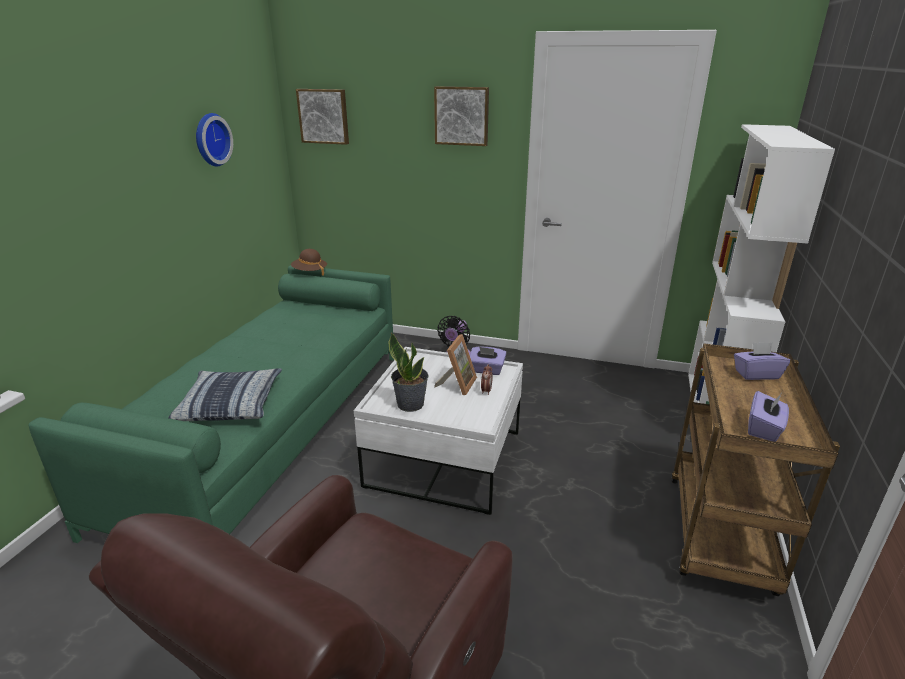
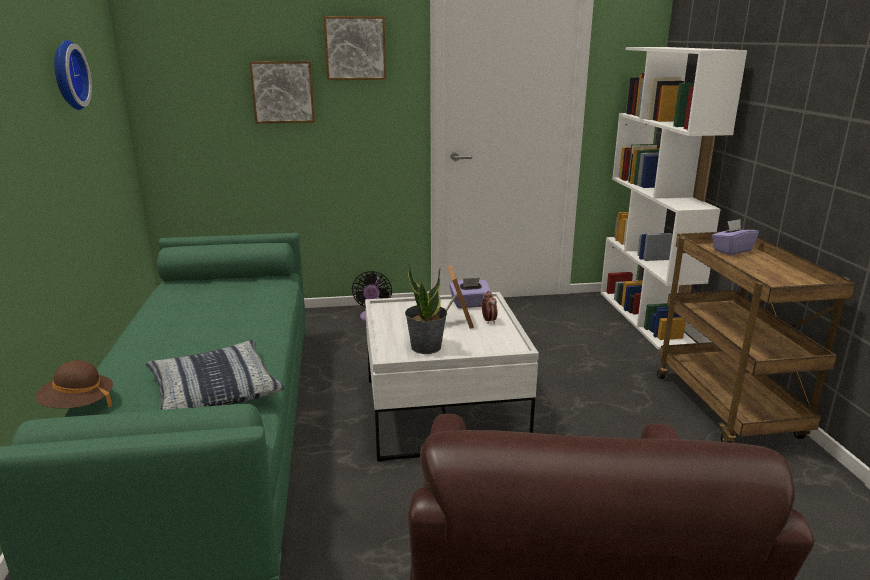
camera: 25 degrees left, 5 degrees down
(310, 272) = (195, 242): brown hat -> brown hat (78, 405)
(324, 116) = (179, 54): picture -> picture (283, 92)
(764, 429) = (782, 283): purple tissue box -> none

